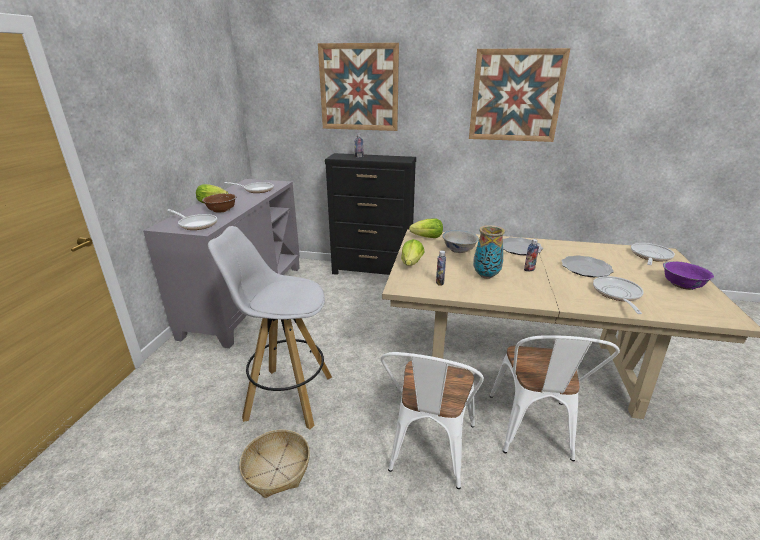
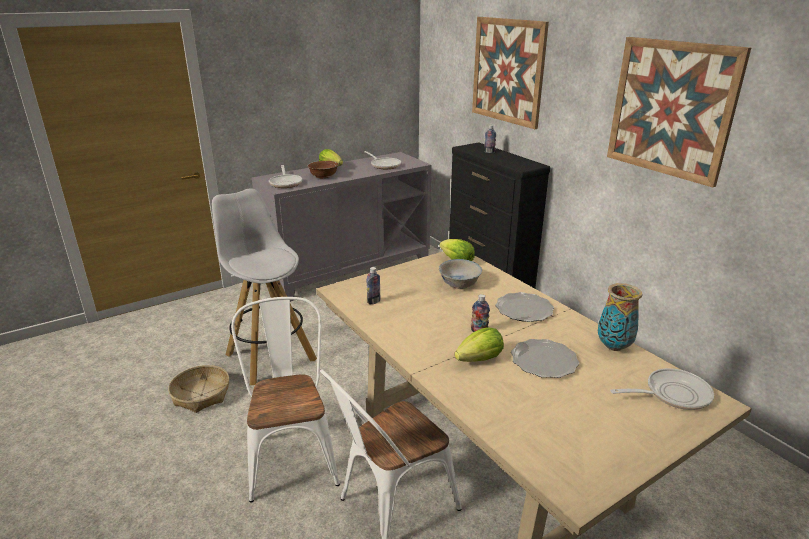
camera: 45 degrees right, 0 degrees up
(411, 263) = (388, 277): lettuce -> lettuce (480, 359)
(429, 452) = (292, 455): white chair -> white chair turned 105 degrees clockwise
(486, 276) = (424, 316): vase -> vase (614, 346)
(617, 294) = (506, 397): frying pan -> none
(682, 284) = (620, 436): purple bowl -> none

